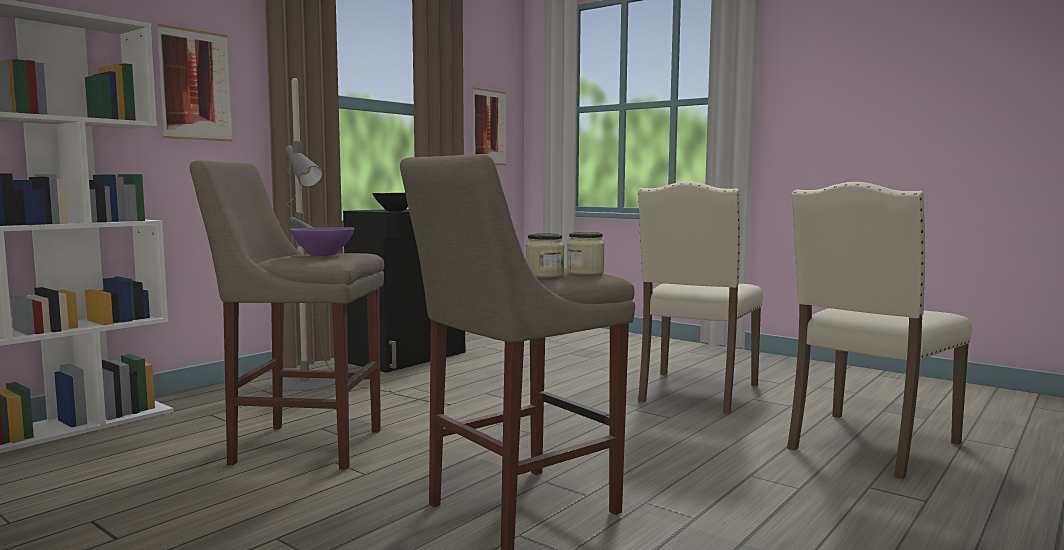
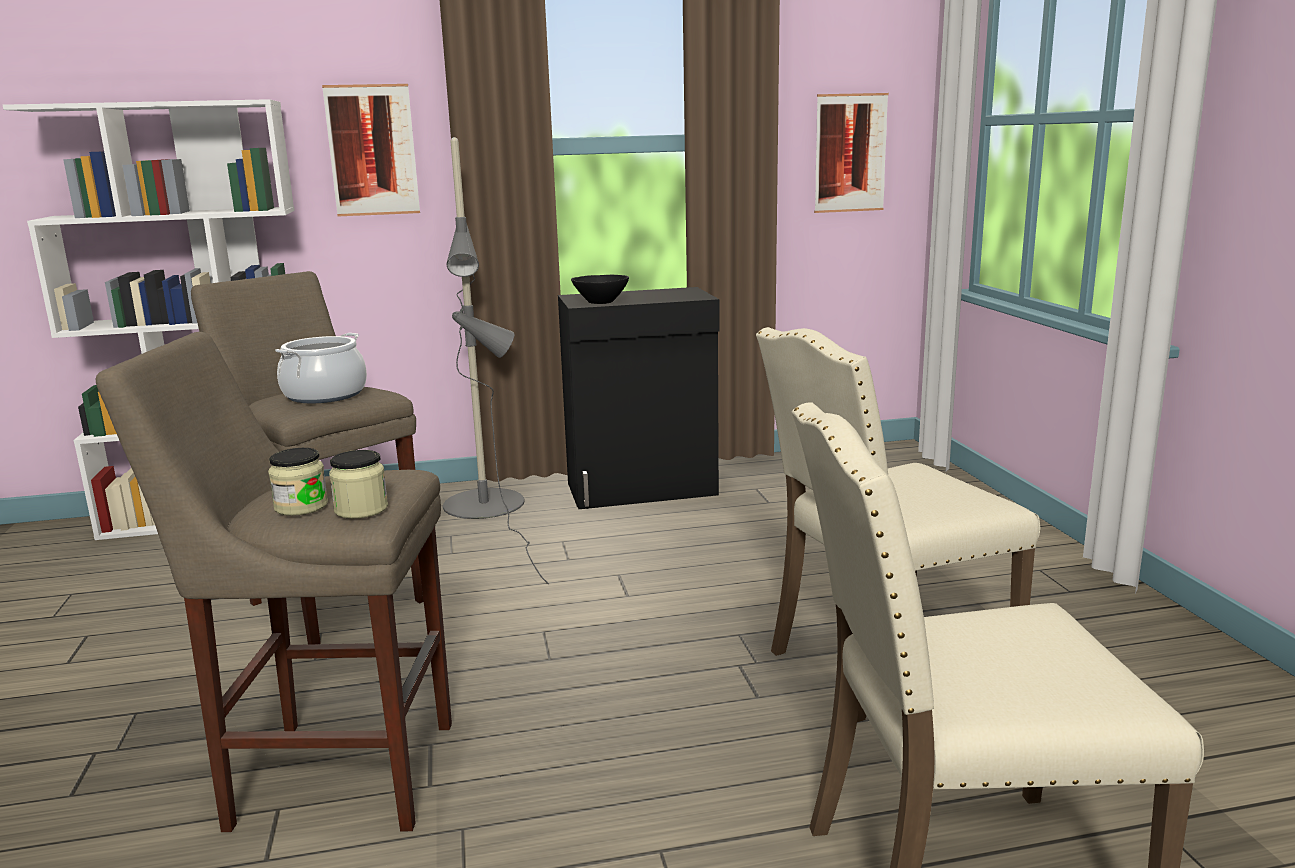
camera: 40 degrees right, 10 degrees up
(322, 254) = (324, 395): purple bowl -> cooking pot

